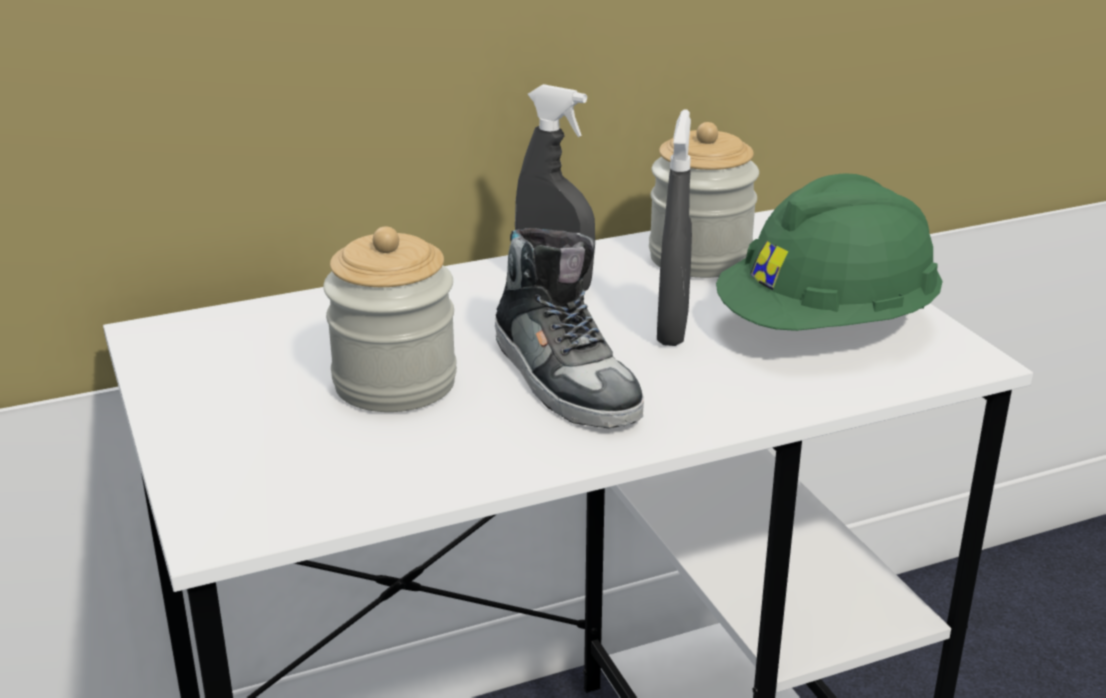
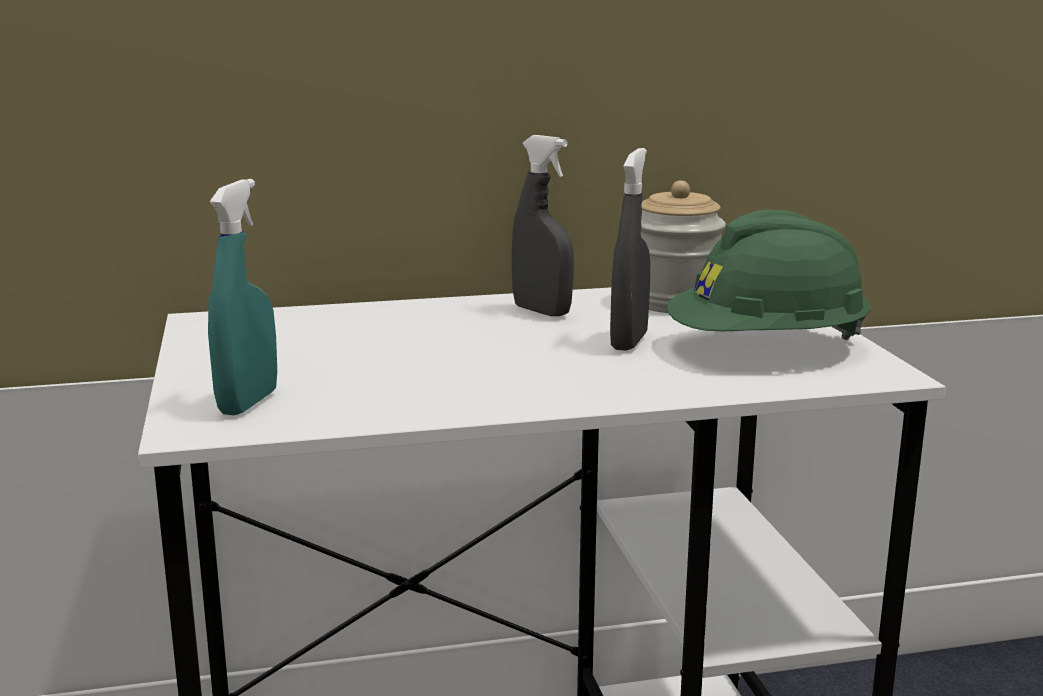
camera: 10 degrees right, 10 degrees down
(270, 476) = (248, 402): none -> turquoise spray bottle
(395, 383) = (378, 358): jar -> none
(565, 378) = (521, 363): shoe -> none

